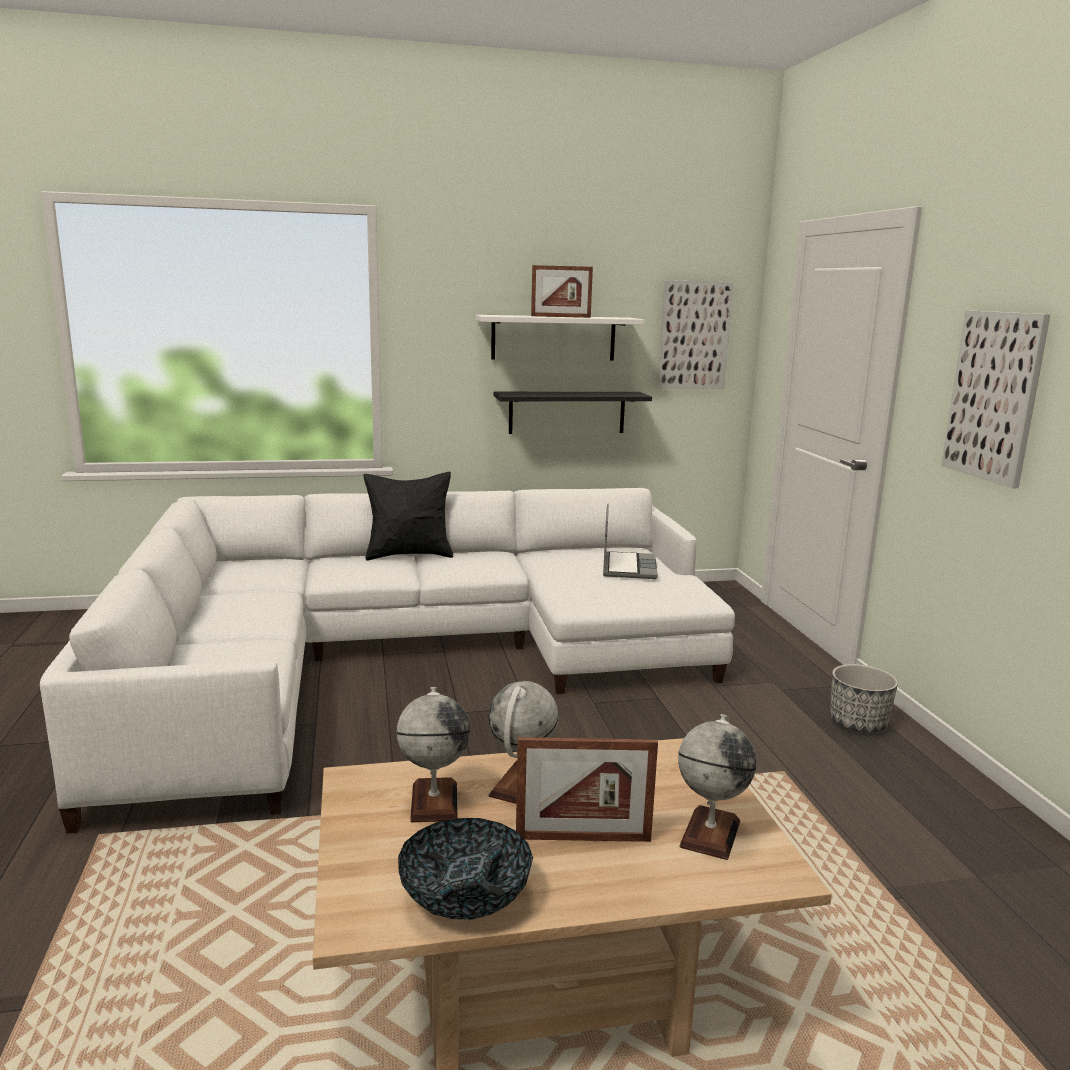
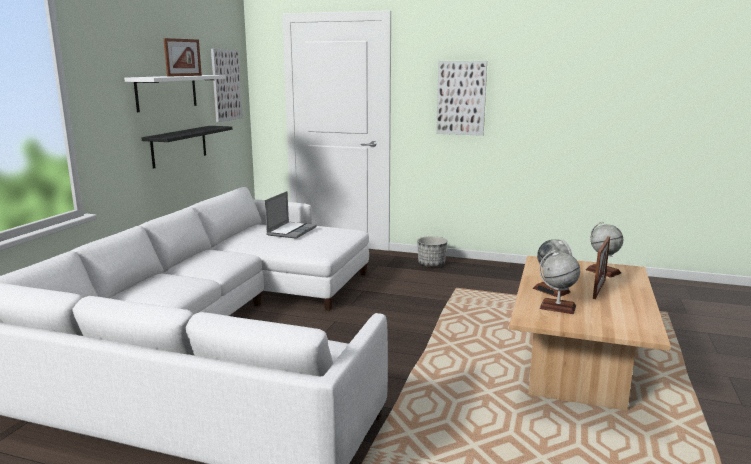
camera: 60 degrees left, 0 degrees up
(409, 555) = (165, 271): black pillow -> none
(465, 897) = (635, 314): bowl -> none
(628, 567) = (291, 231): laptop -> laptop turned 75 degrees clockwise

